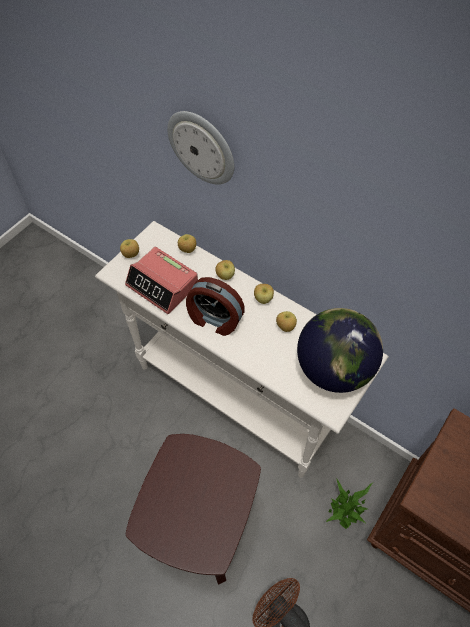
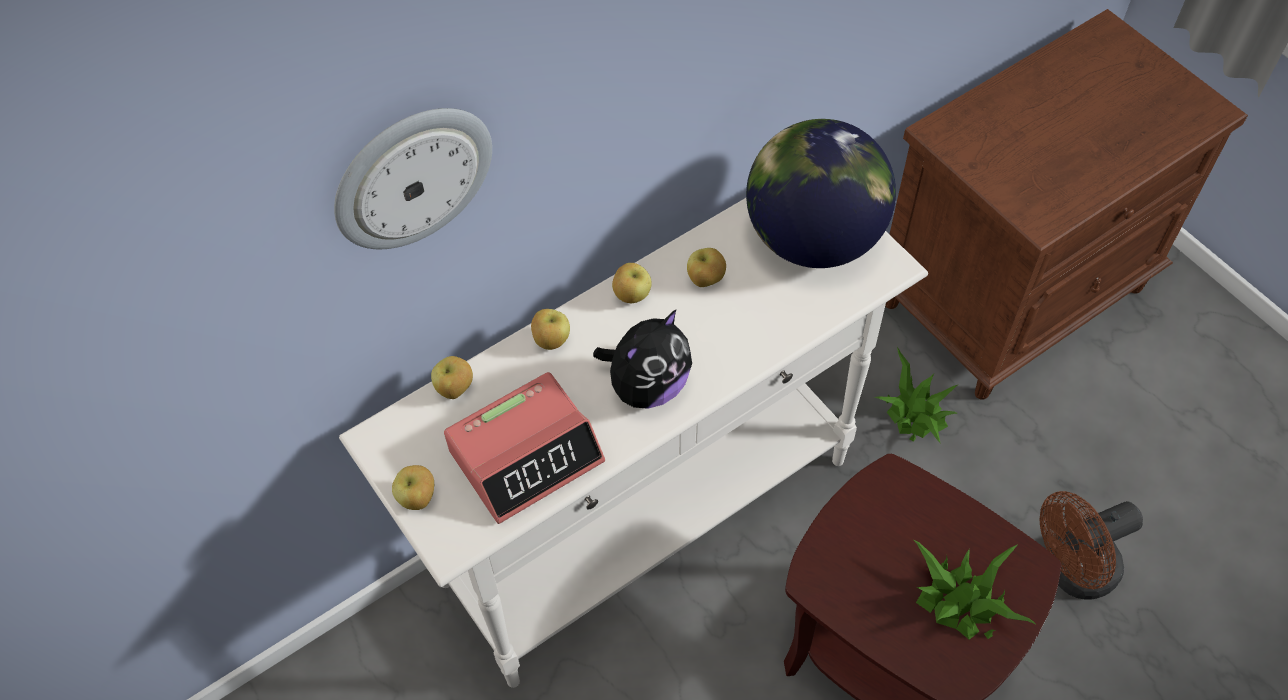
camera: 70 degrees left, 0 degrees up
(184, 522) = (962, 602): none -> potted plant
(214, 320) = (647, 386): alarm clock -> plush toy

